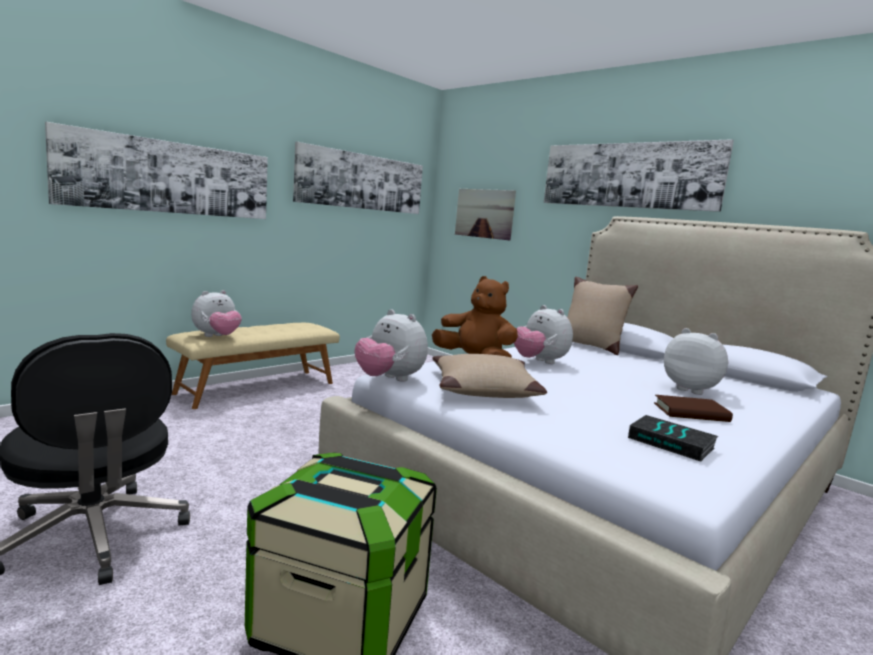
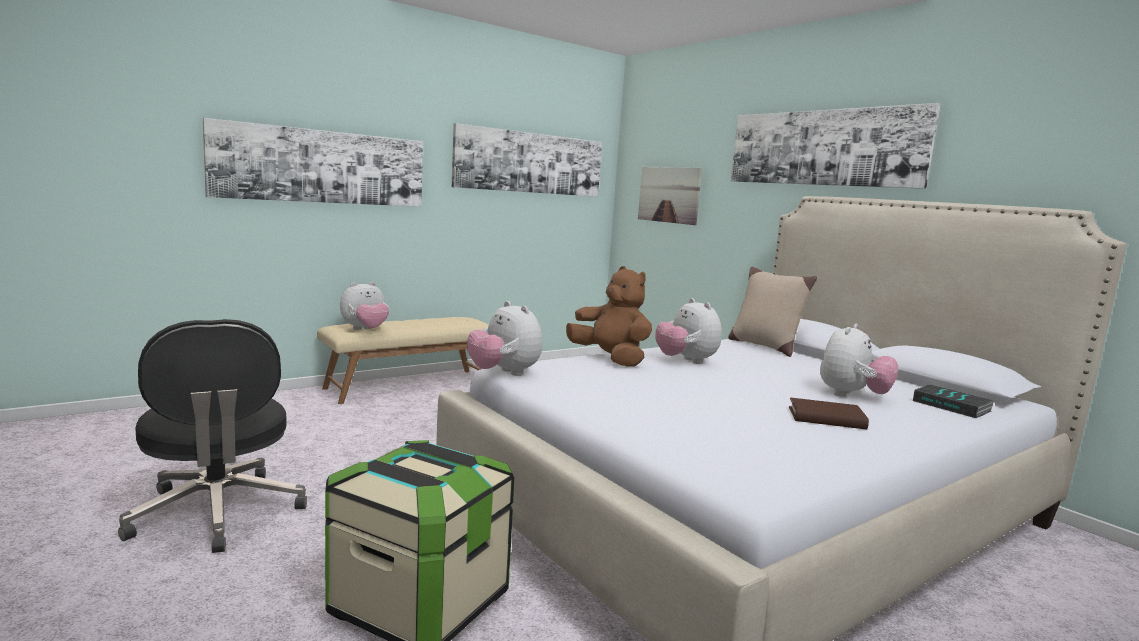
camera: 10 degrees right, 0 degrees up
(483, 389) = (598, 385): beige pillow -> none
(672, 443) = (774, 446): book -> book (952, 406)
(692, 390) = (852, 396): plush toy -> plush toy turned 75 degrees clockwise

